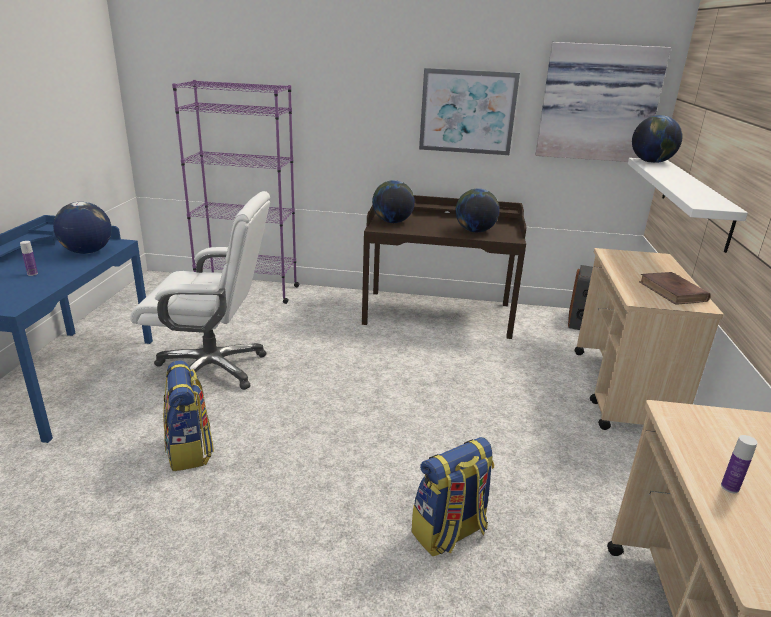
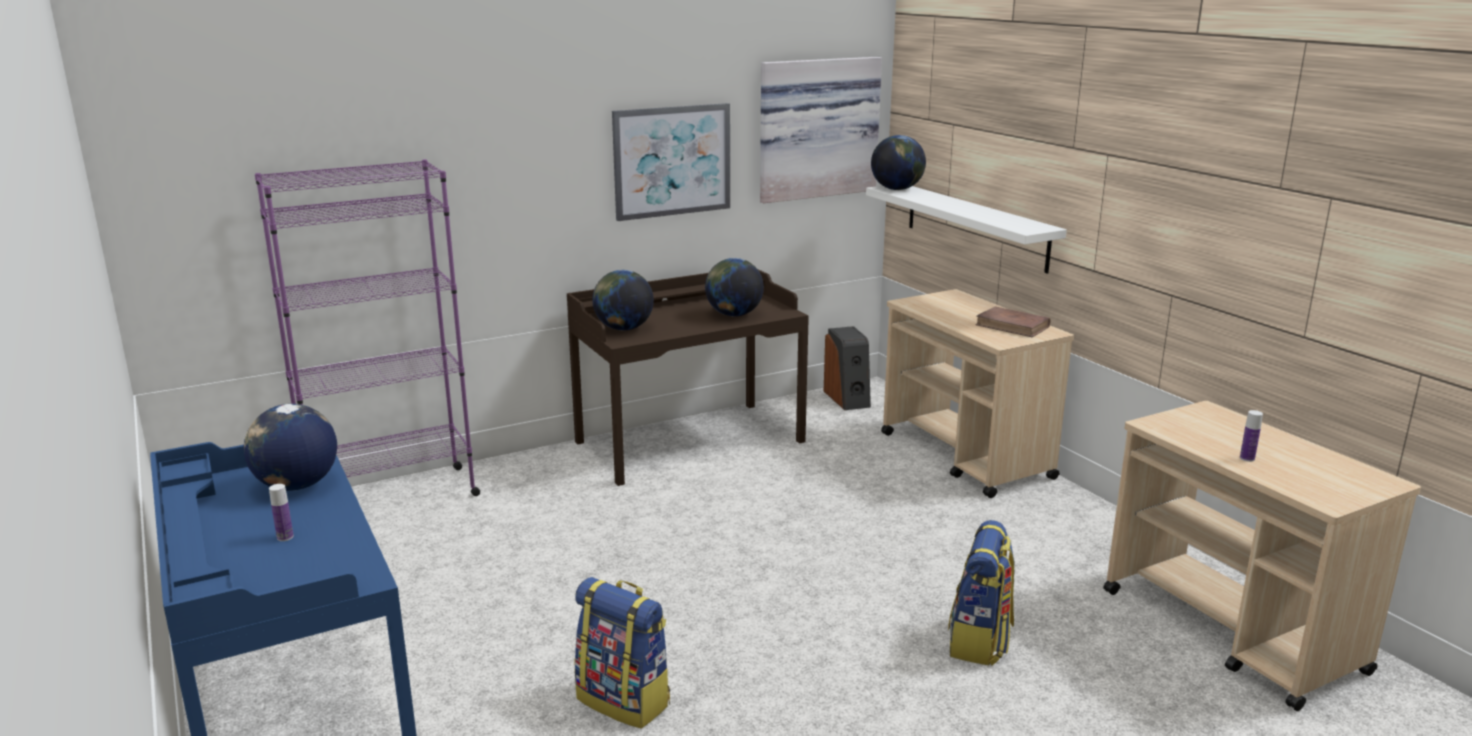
camera: 35 degrees left, 5 degrees down
(213, 368) = (506, 608): white office chair -> none

